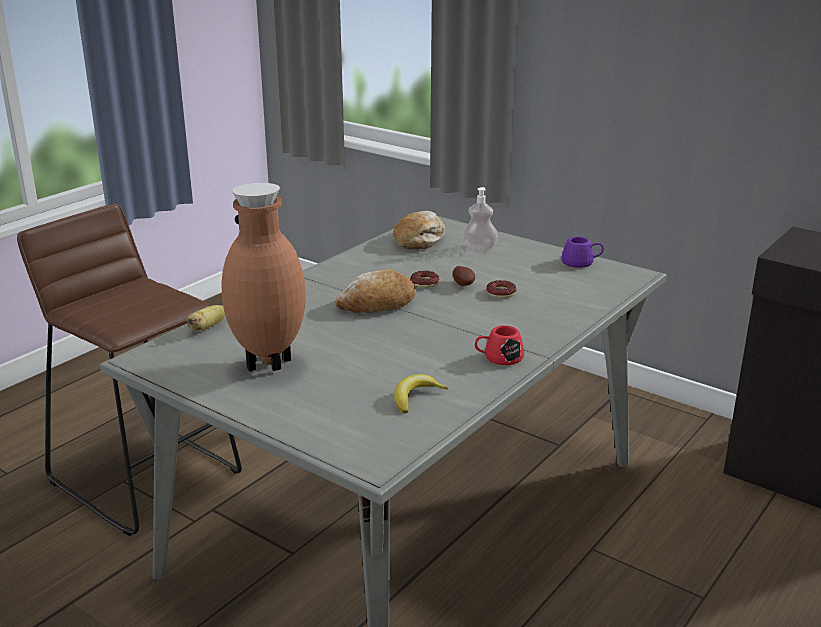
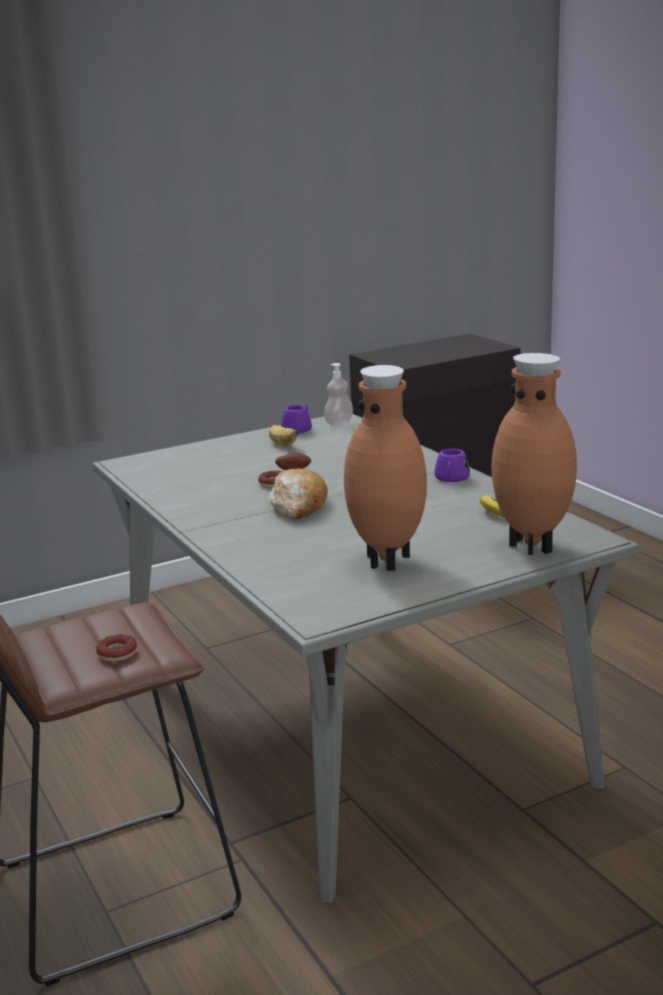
camera: 65 degrees left, 5 degrees down
(207, 327) = (272, 582): banana -> banana (282, 444)
(339, 429) = (533, 545): none -> brown vase
(420, 239) = (164, 472): bread -> none
(479, 248) = (218, 454): soap dispenser -> soap dispenser (339, 424)
(498, 358) = (451, 479): red mug -> purple mug
(501, 293) = (329, 461): donut -> donut (117, 653)

